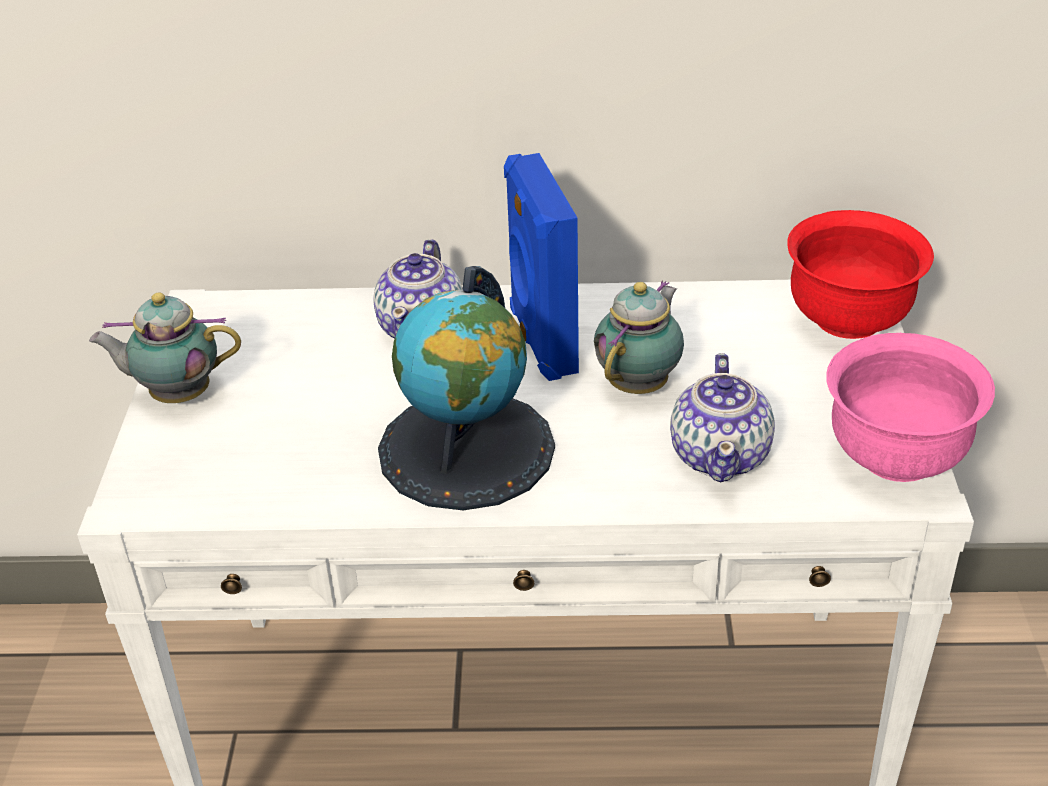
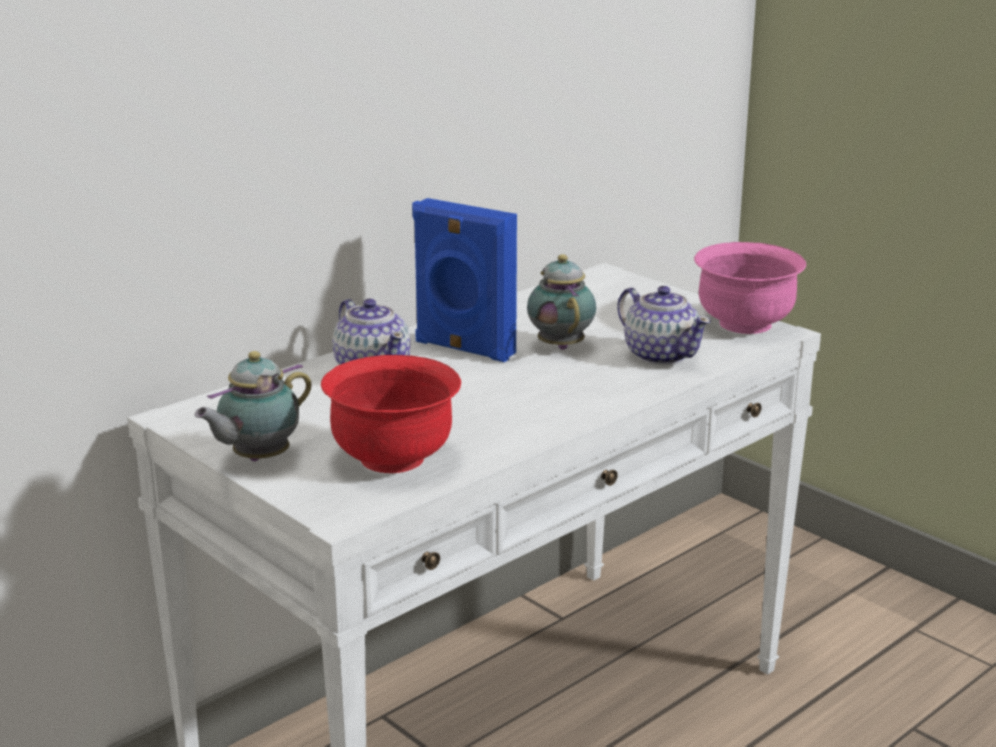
camera: 45 degrees left, 15 degrees down
(467, 449) = (516, 405): globe -> none
(848, 321) = (620, 284): red bowl -> red bowl (393, 459)

